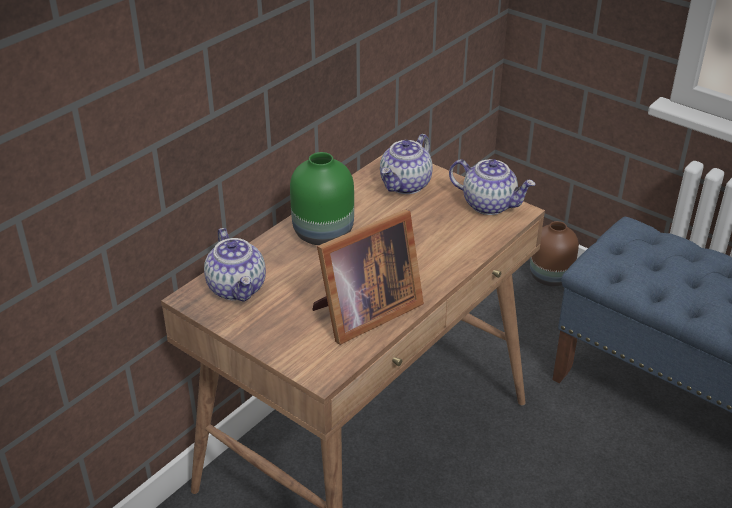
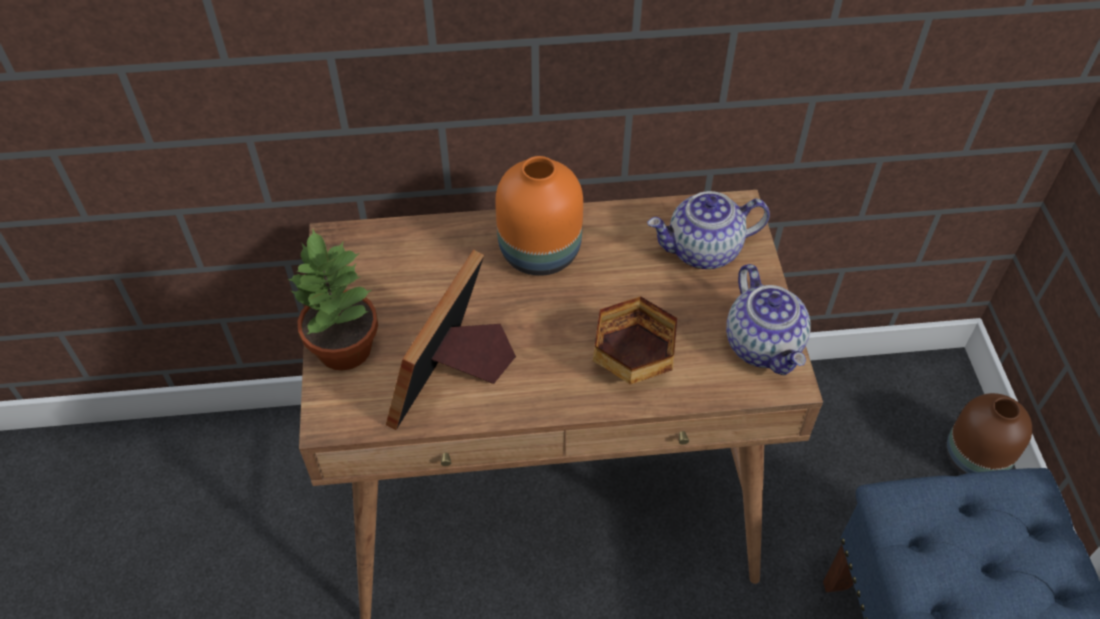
camera: 45 degrees right, 15 degrees up
(238, 288) = (384, 259): teapot -> none
(279, 340) = (344, 349): none -> potted plant
(323, 234) = (538, 253): green vase -> orange vase
(363, 313) = (453, 380): picture frame -> picture frame turned 105 degrees clockwise
(442, 247) = (635, 363): none -> bowl

